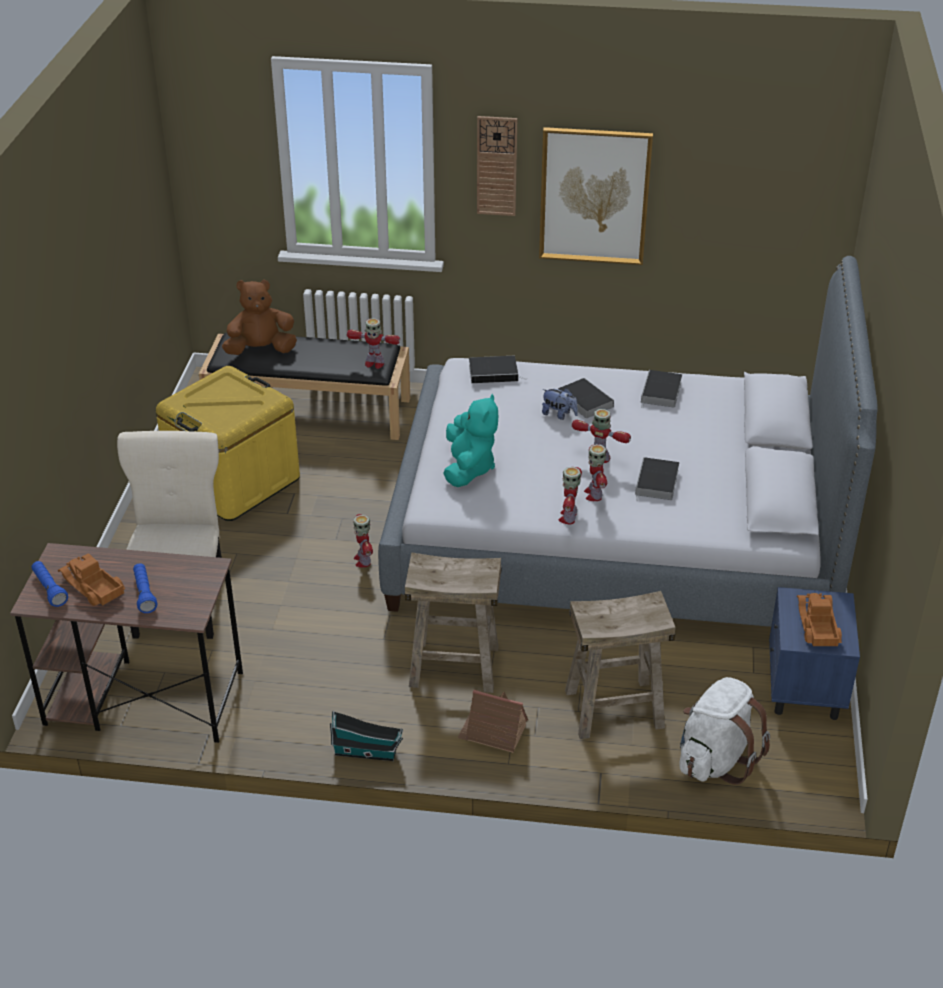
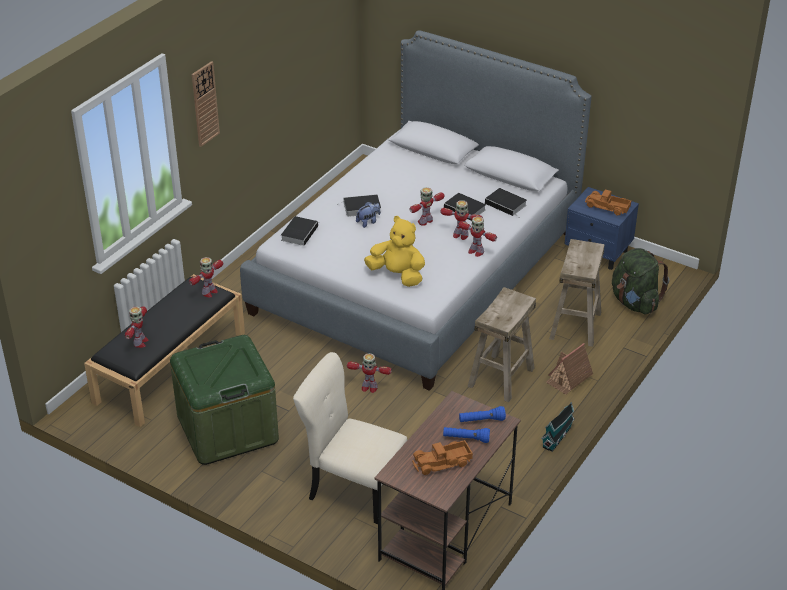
camera: 65 degrees left, 0 degrees up
(49, 589) = (432, 485): blue flashlight -> blue flashlight (481, 420)
(233, 481) = (227, 428): yellow storage box -> green storage box
(261, 350) = (140, 342): brown plush toy -> toy robot
(468, 468) = (397, 275): turquoise plush toy -> yellow plush toy
(594, 196) = (253, 89): picture -> none
(661, 393) = (375, 177): book -> book (507, 204)
(715, 759) = (635, 303): white backpack -> green backpack

